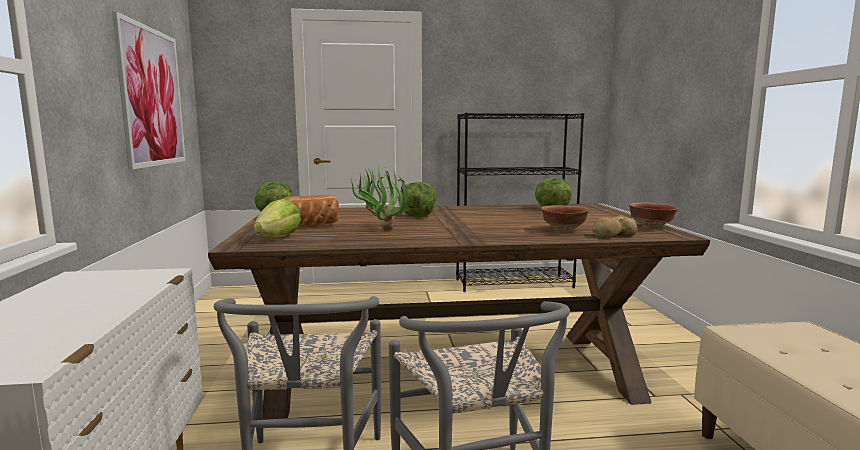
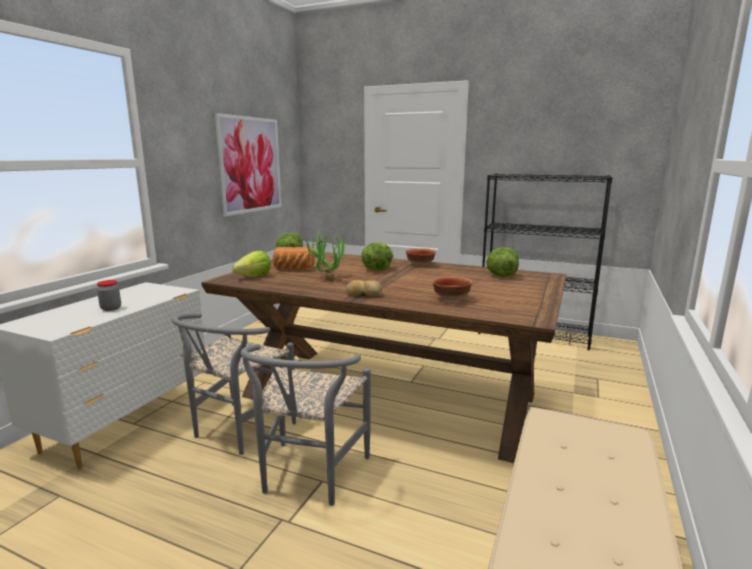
camera: 30 degrees right, 5 degrees up
(75, 313) = (111, 308): none -> jar
(612, 235) = (477, 310): bread -> bread (363, 294)
(651, 226) = (539, 307): bowl -> bowl (420, 265)

